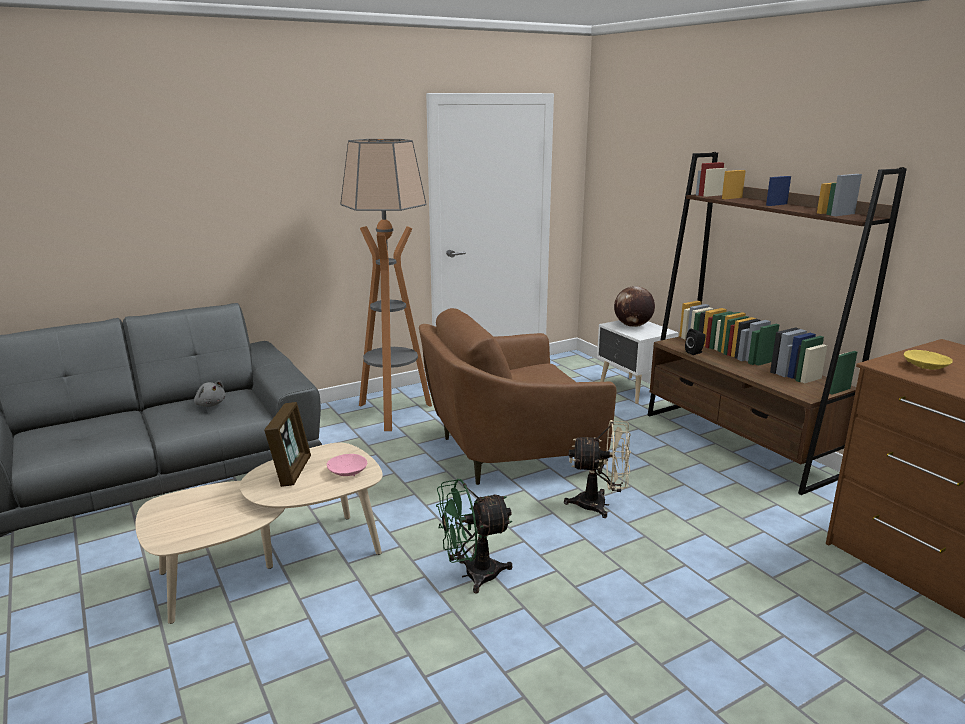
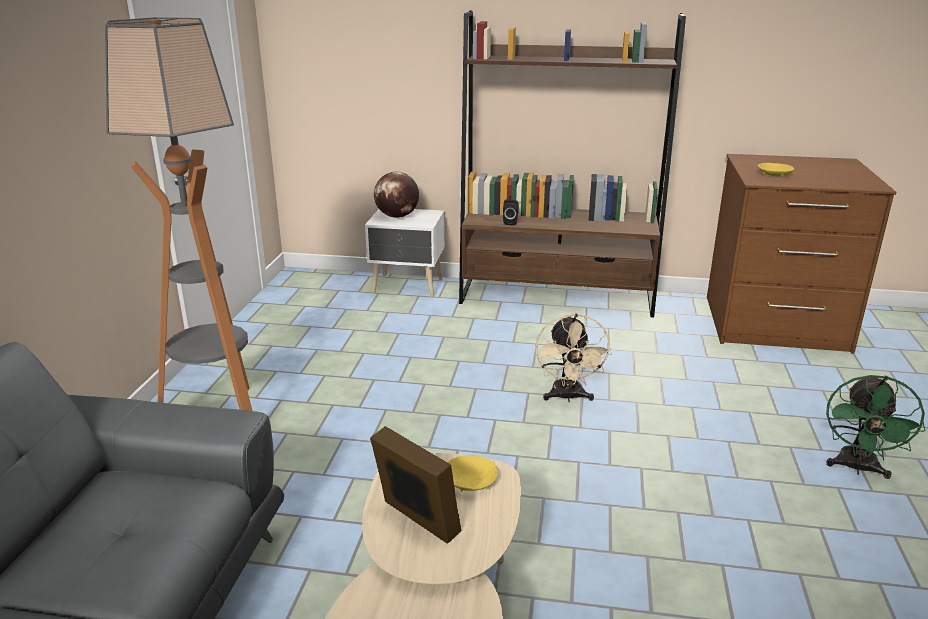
camera: 50 degrees left, 5 degrees up
(210, 404) = (106, 521): grey plush toy -> none
(347, 472) = (470, 482): pink bowl -> yellow bowl
(472, 575) = (602, 517): green fan -> green fan (857, 468)
(509, 452) = (417, 393): brown armchair -> none
(599, 505) = (568, 397): beige fan -> beige fan turned 135 degrees clockwise

